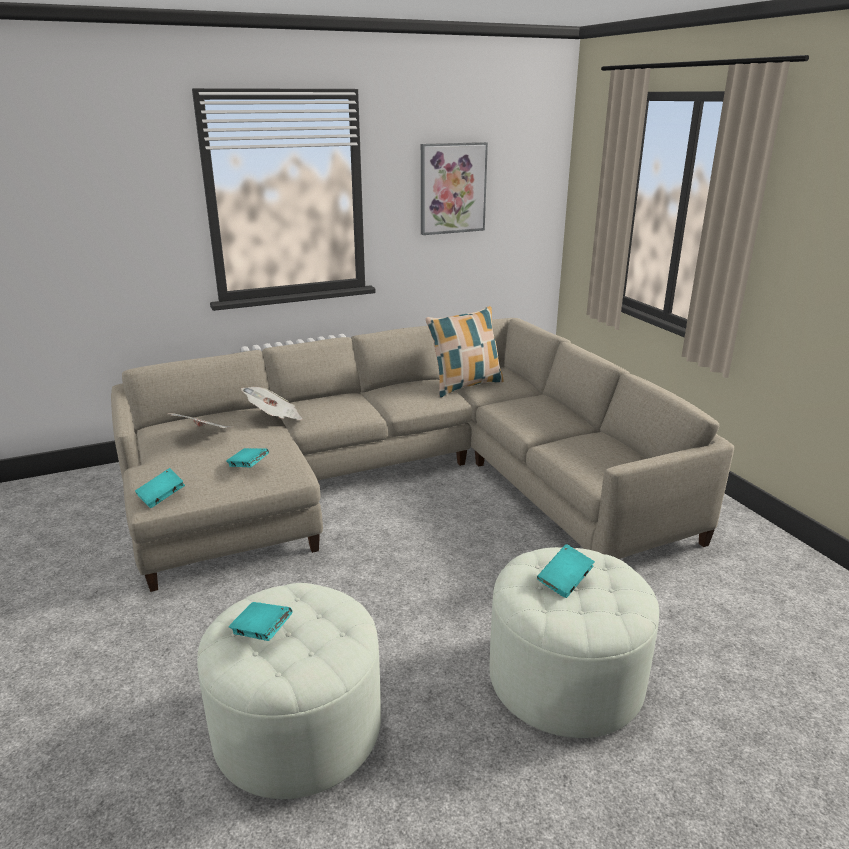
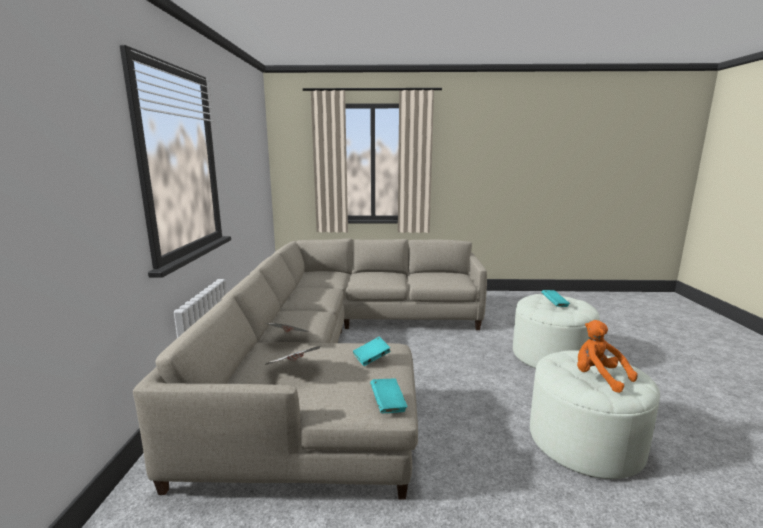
camera: 65 degrees left, 10 degrees down
(262, 632) = (598, 377): turquoise book -> orange plush toy
(452, 188) = (242, 159): picture -> none
(465, 385) = (320, 283): pillow -> none

